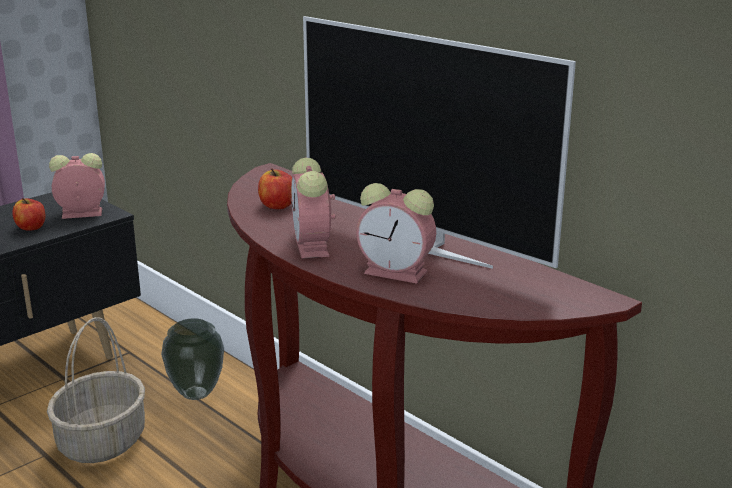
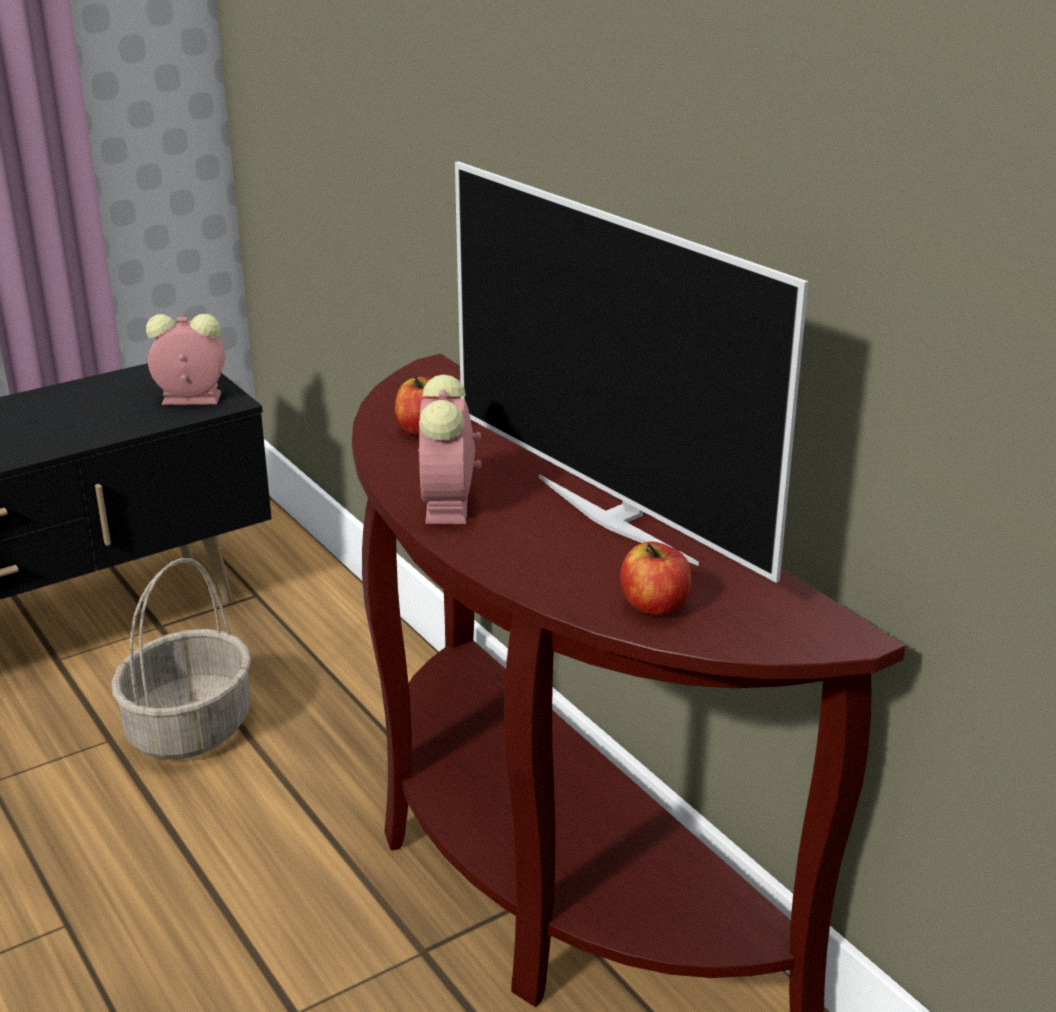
camera: 10 degrees right, 5 degrees up
(31, 227) = (117, 416): apple -> apple (654, 606)
(197, 393) = (335, 668): vase -> none
(398, 273) = (555, 561): alarm clock -> none

